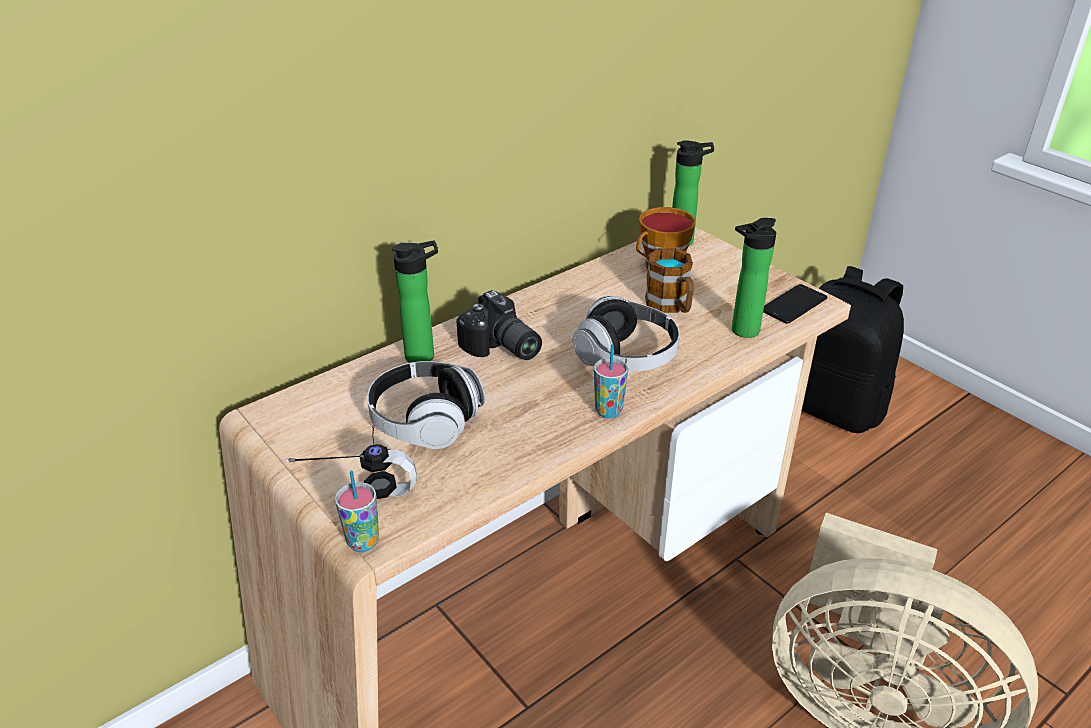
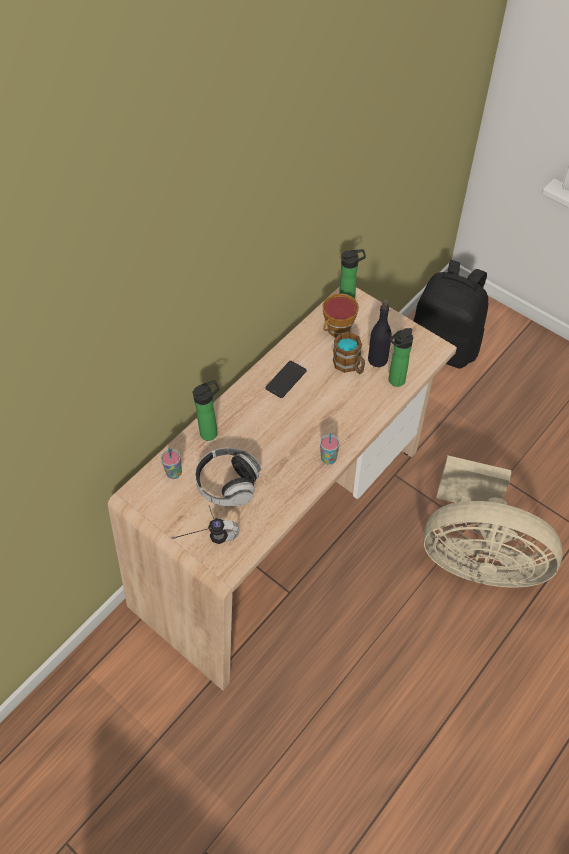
camera: 10 degrees left, 20 degrees up
(363, 542) = (220, 571): cup -> cup (174, 473)
(501, 349) = (255, 419): camera -> none
(626, 357) = (330, 414): headphones -> none
(718, 304) = (378, 359): none -> black bottle
(794, 305) = (423, 353): phone -> phone (286, 379)

